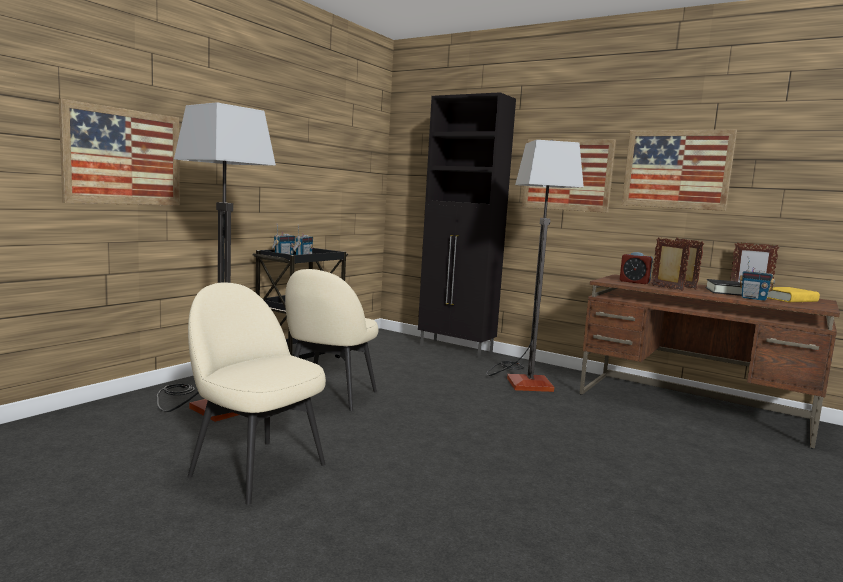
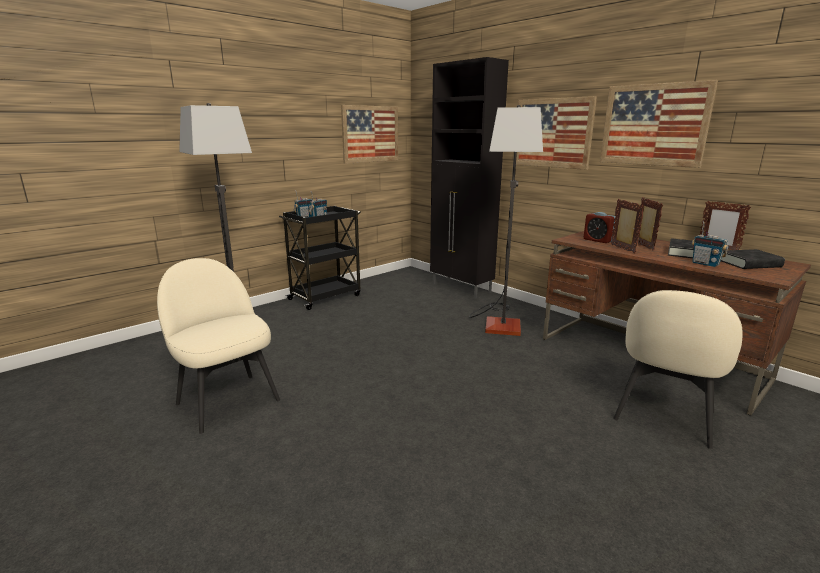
camera: 15 degrees right, 10 degrees up
(123, 157) = (155, 149): picture -> picture (370, 134)
(329, 396) = (325, 333): beige chair -> beige chair (663, 417)
(789, 299) = (749, 264): yellow book -> black book

